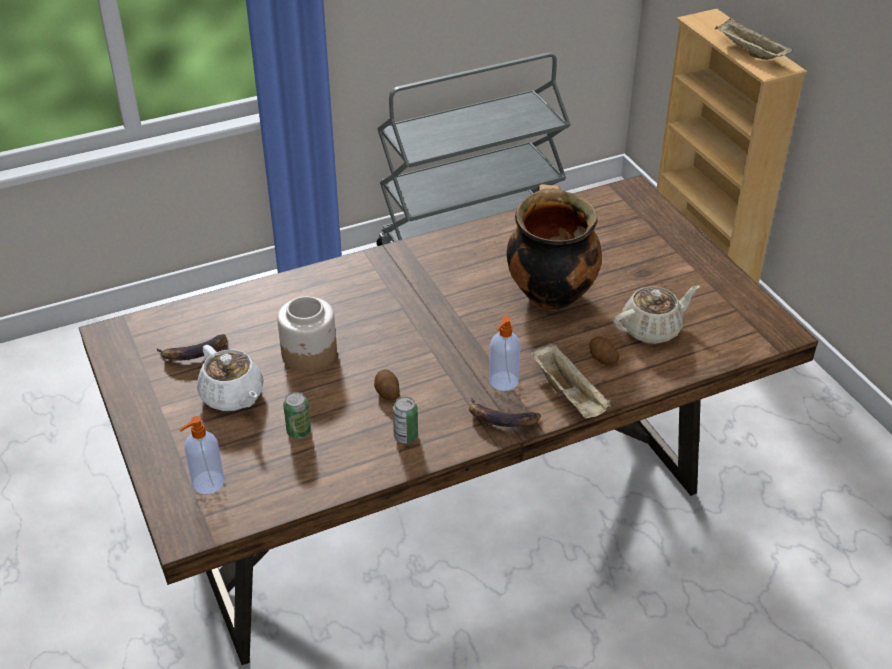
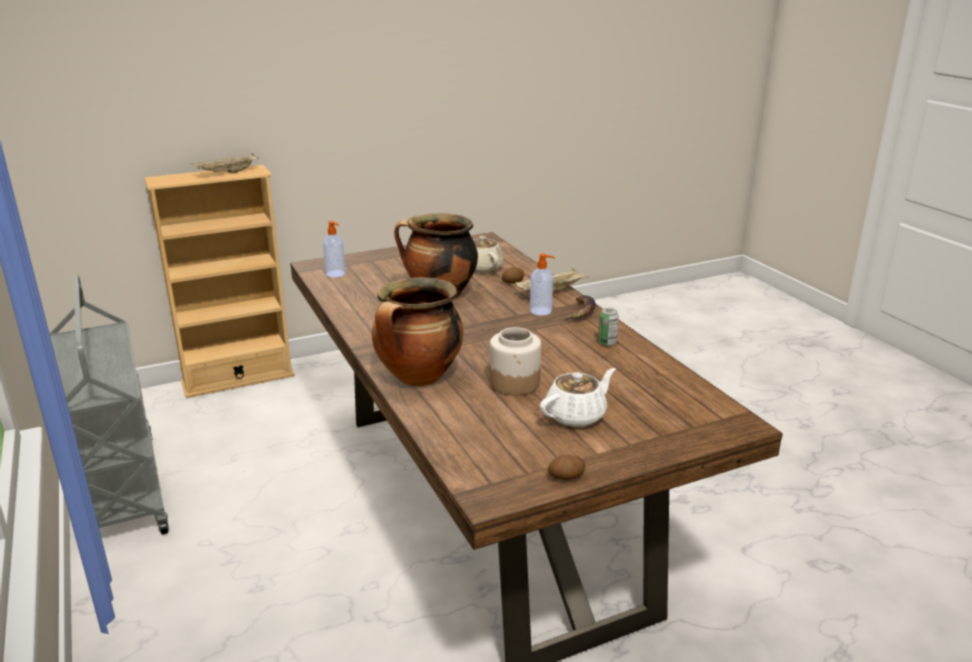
camera: 90 degrees left, 15 degrees down
(194, 353) = (517, 441): banana -> none
(207, 483) = (686, 420): soap dispenser -> soap dispenser (336, 274)
(298, 431) = (613, 383): can -> none
(329, 287) = (418, 378): none -> cooking pot
(387, 392) = (559, 350): potato -> potato (566, 477)

